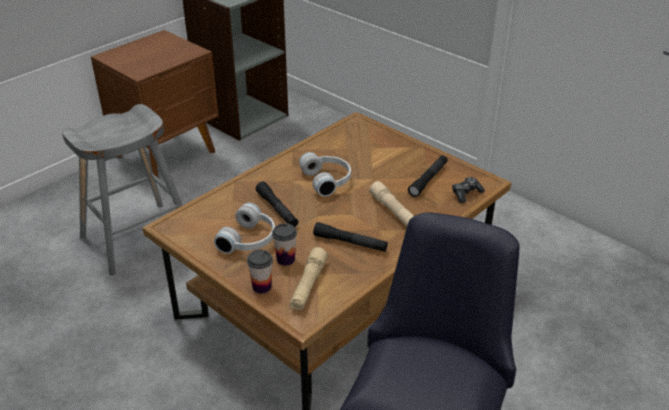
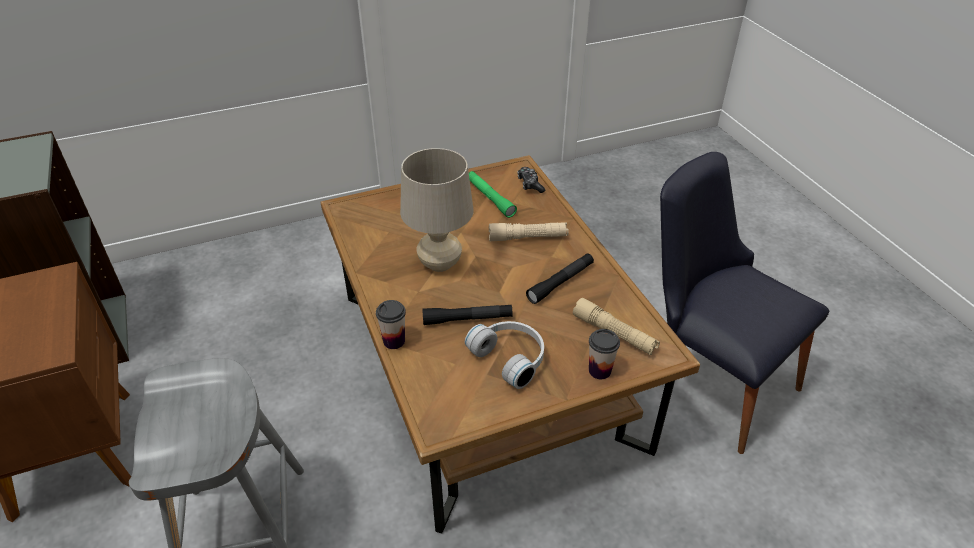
camera: 65 degrees left, 5 degrees up
(285, 259) = (562, 338): cup -> cup (394, 341)
(328, 180) = (439, 264): white headphones -> beige table lamp
(428, 180) = (490, 198): black flashlight -> green flashlight

